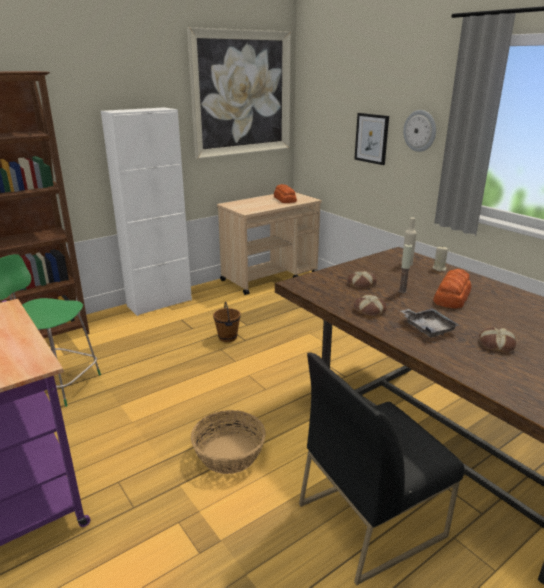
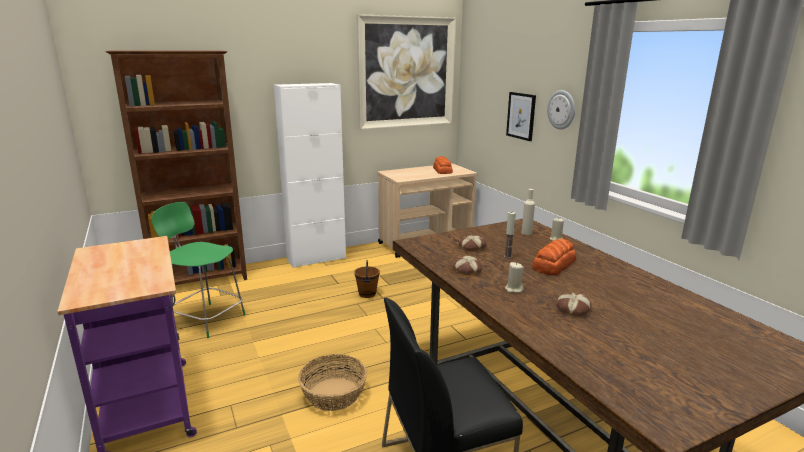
camera: 10 degrees right, 5 degrees down
(428, 328) = (513, 289): grey tray -> beige candle

